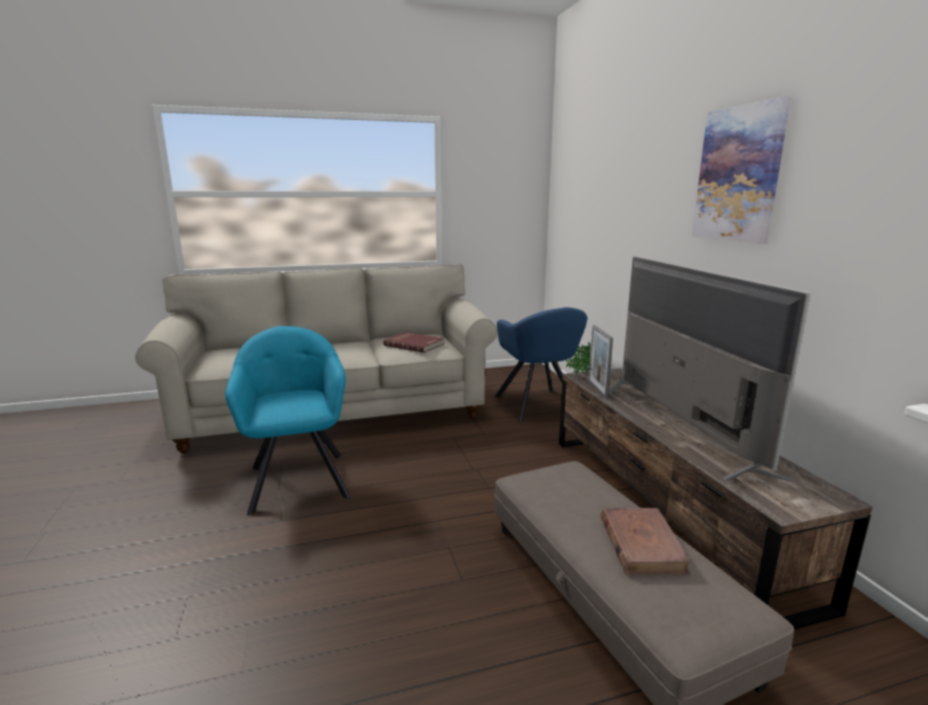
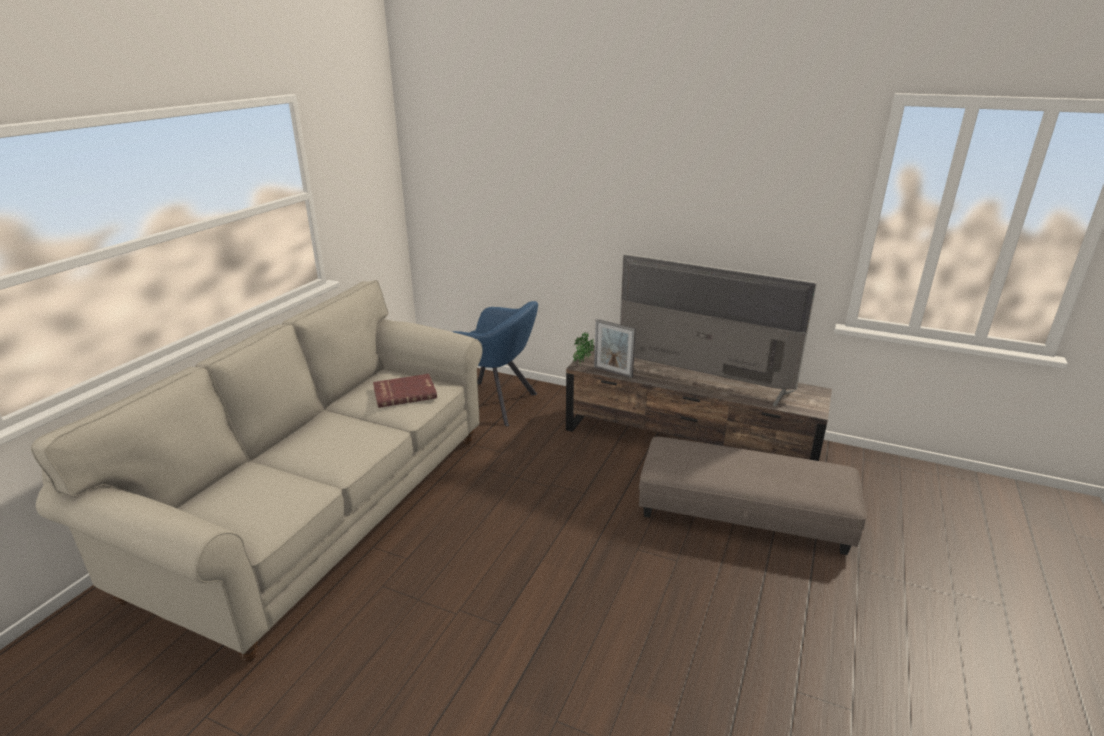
camera: 50 degrees left, 10 degrees up
(298, 479) = (437, 588): turquoise armchair -> none
(641, 544) = (772, 468): brown book -> none
(739, 174) = (689, 180): picture -> none

